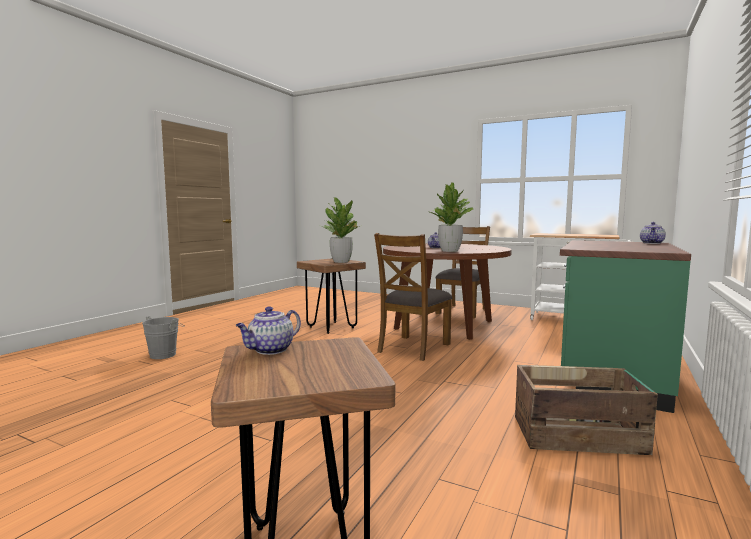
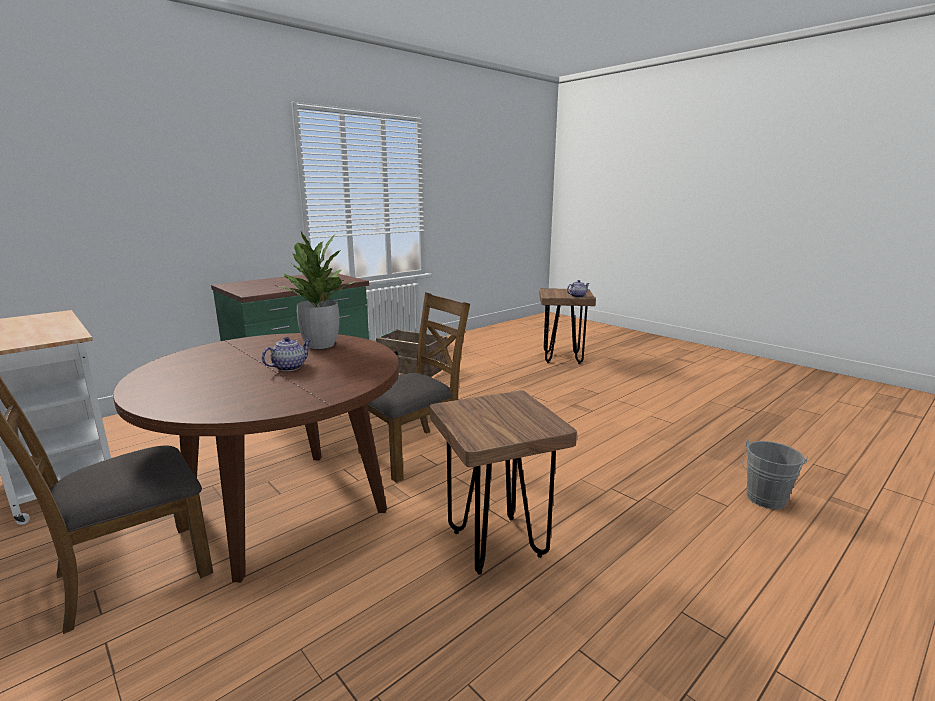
camera: 160 degrees left, 10 degrees up
(341, 261) = (478, 410): potted plant -> none
(652, 243) = (237, 283): teapot -> none

